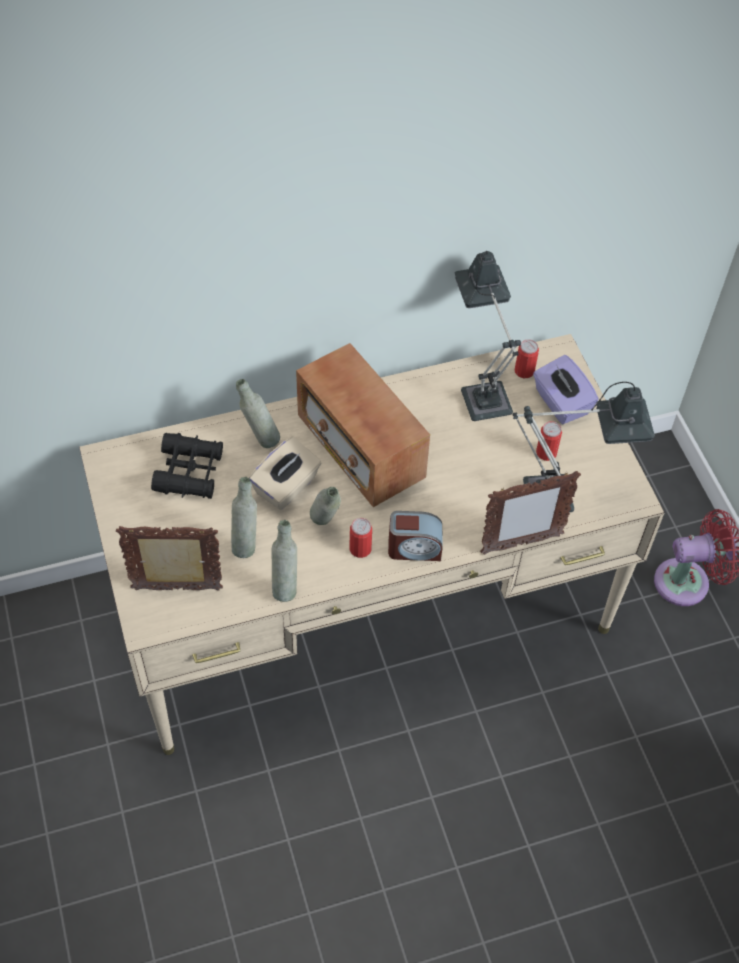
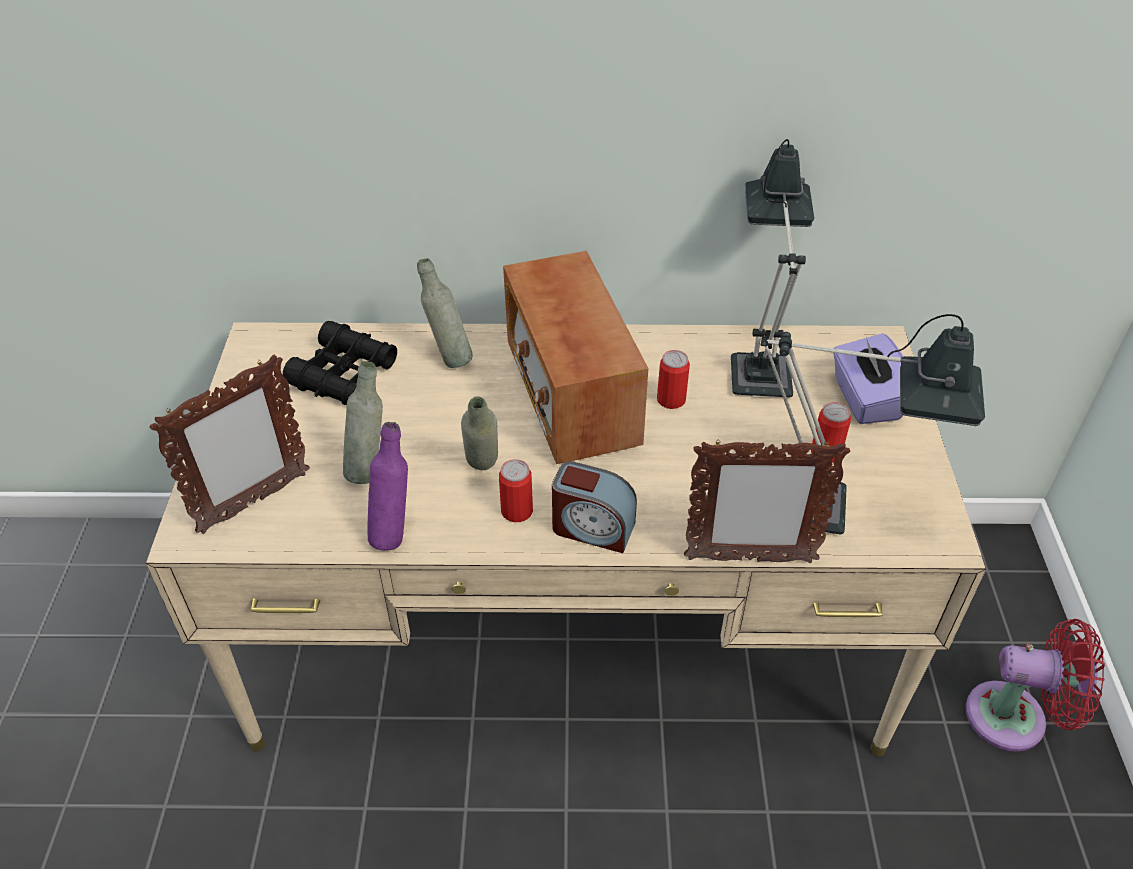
camera: 20 degrees right, 10 degrees down
(178, 590) = (253, 503): picture frame -> picture frame turned 120 degrees clockwise
(285, 586) = (394, 532): grey bottle -> purple bottle
(286, 486) = (455, 416): beige tissue box -> none
(524, 371) = (825, 354): can -> can (671, 400)

